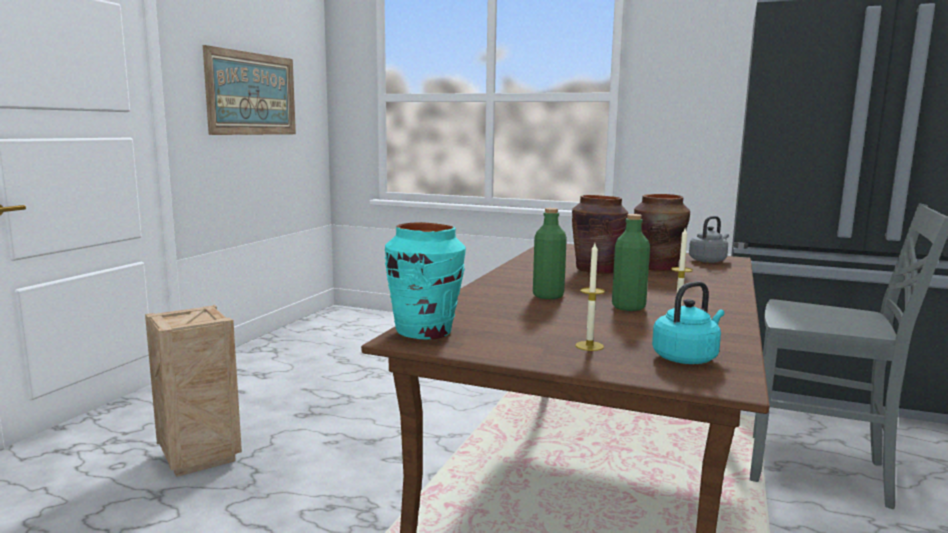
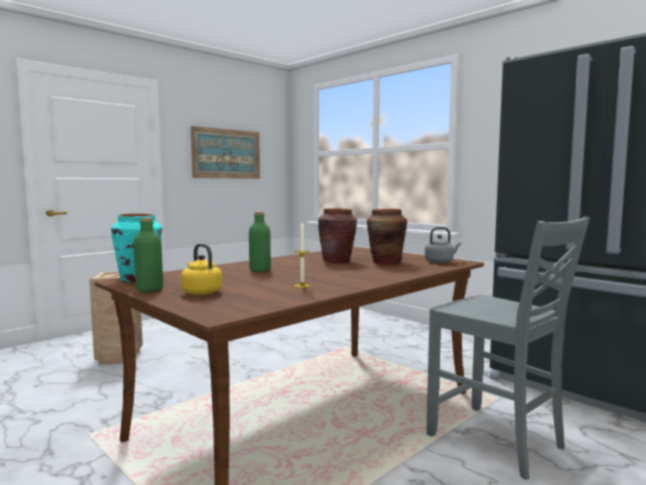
camera: 25 degrees right, 5 degrees down
(589, 346) = (201, 292): candle -> yellow kettle
(628, 307) = (289, 279): green bottle -> green bottle (149, 289)
(687, 358) = (236, 303): turquoise kettle -> none

